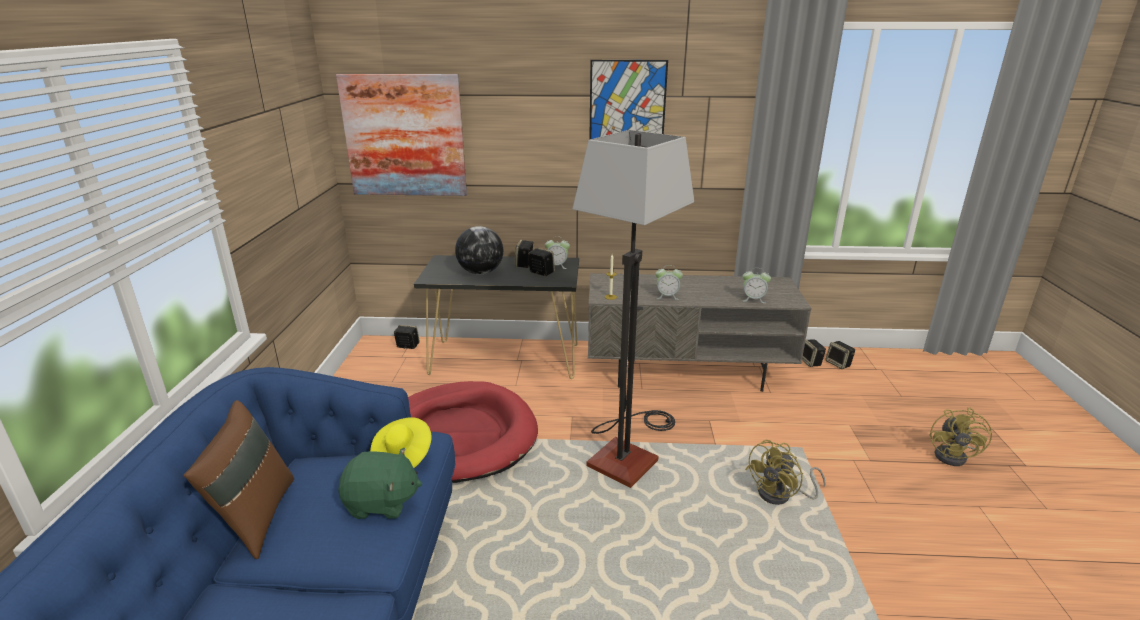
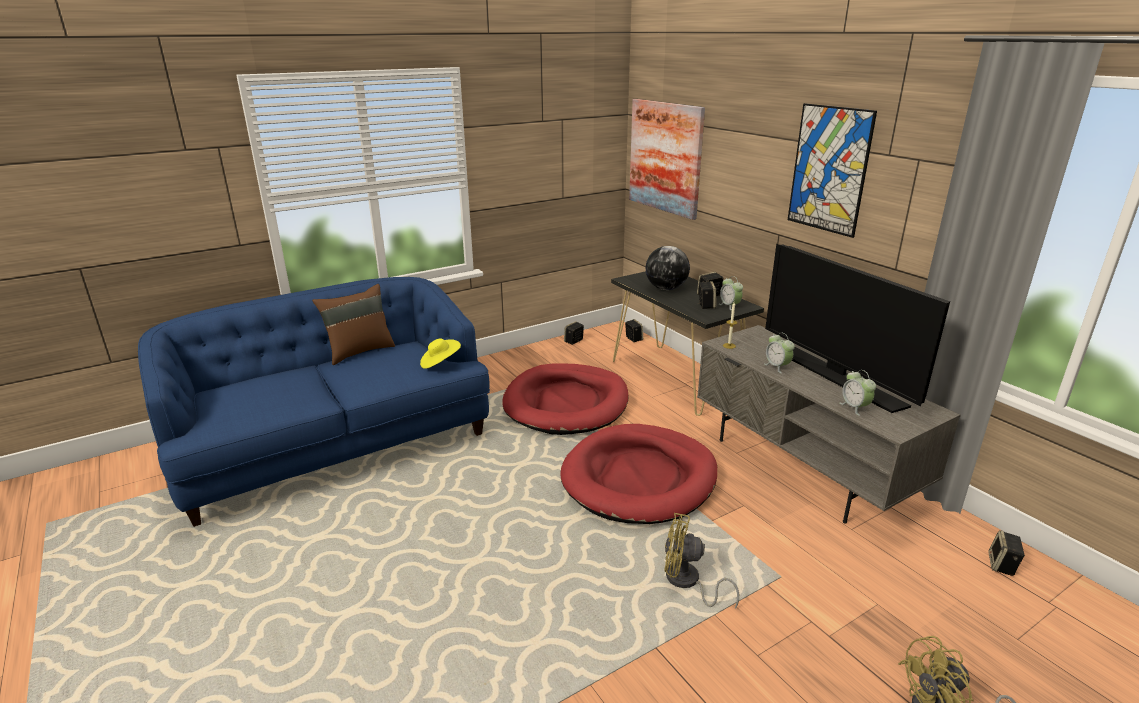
camera: 55 degrees right, 0 degrees up
(382, 503) = (396, 374): green plush toy -> none
(627, 452) = (639, 478): floor lamp -> red dog bed
(704, 285) = (836, 376): none -> television
(810, 362) = (966, 542): speaker -> speaker (573, 341)

